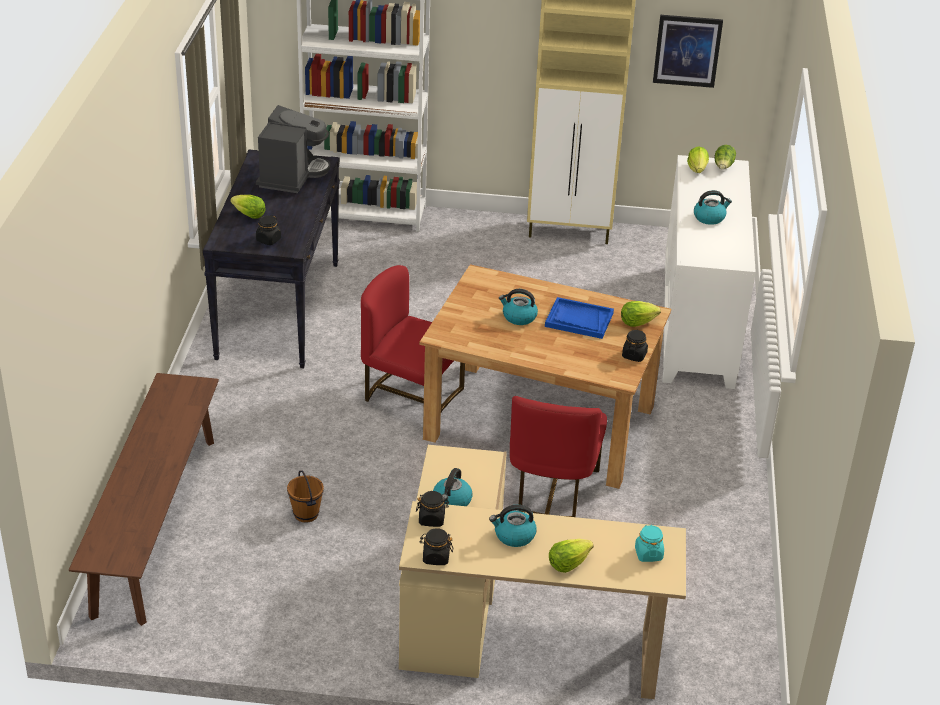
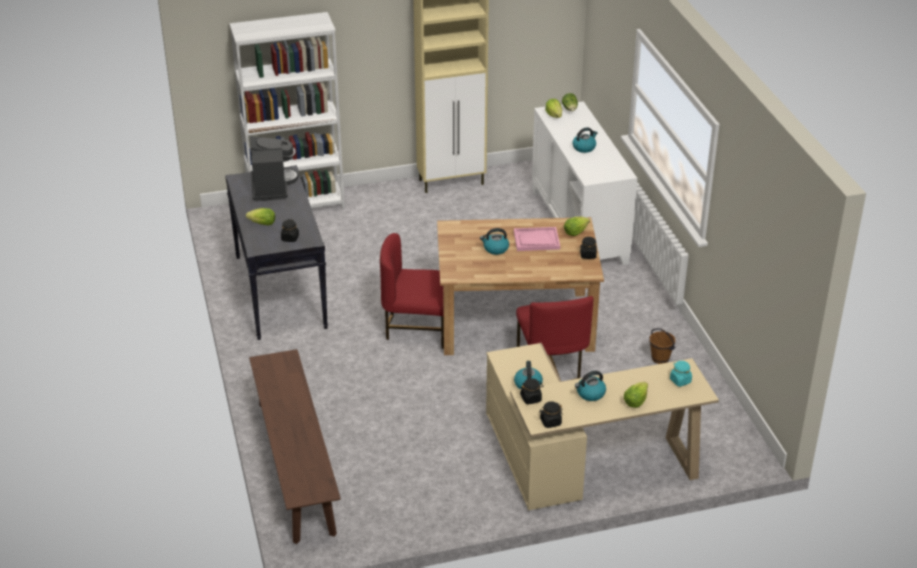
camera: 20 degrees left, 0 degrees up
(305, 514) = (397, 429): brown bucket -> brown bucket (660, 359)
(579, 320) = (536, 240): blue tray -> pink tray
(687, 50) = (518, 31): picture -> none

